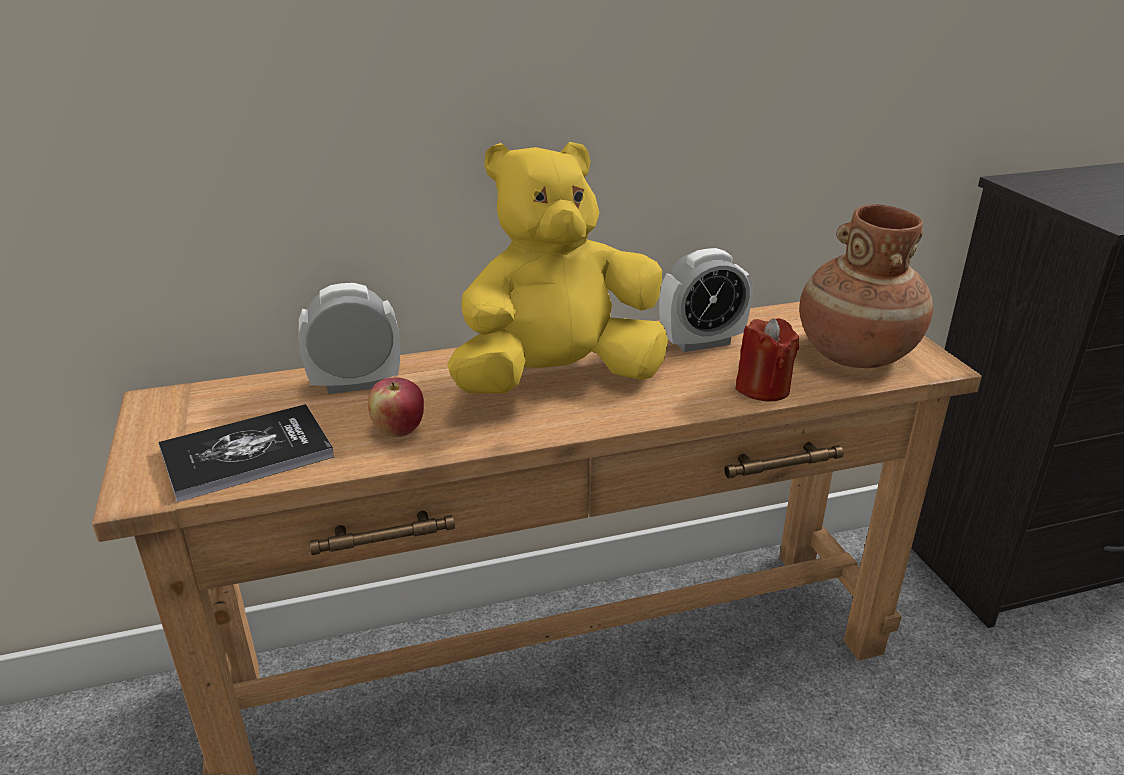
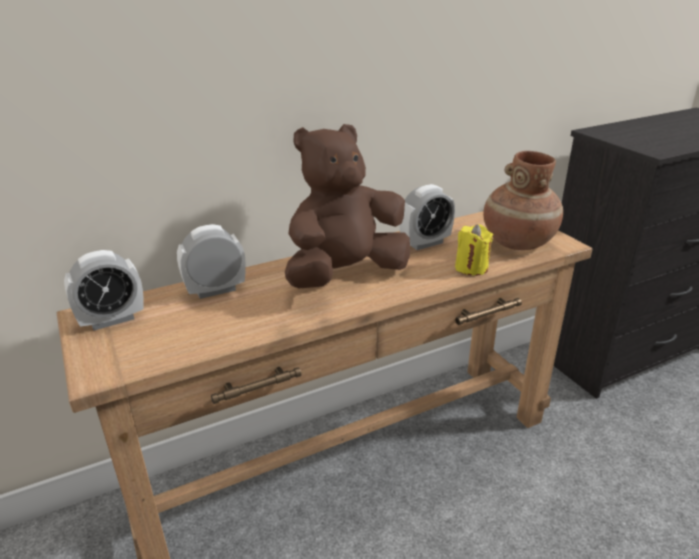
camera: 10 degrees left, 0 degrees up
(193, 412) = (112, 320): none -> alarm clock
(247, 454) = (160, 343): book -> none
(398, 430) = (255, 317): apple -> none
(558, 379) = (345, 274): yellow plush toy -> brown plush toy
(763, 388) = (471, 268): red candle -> yellow candle

